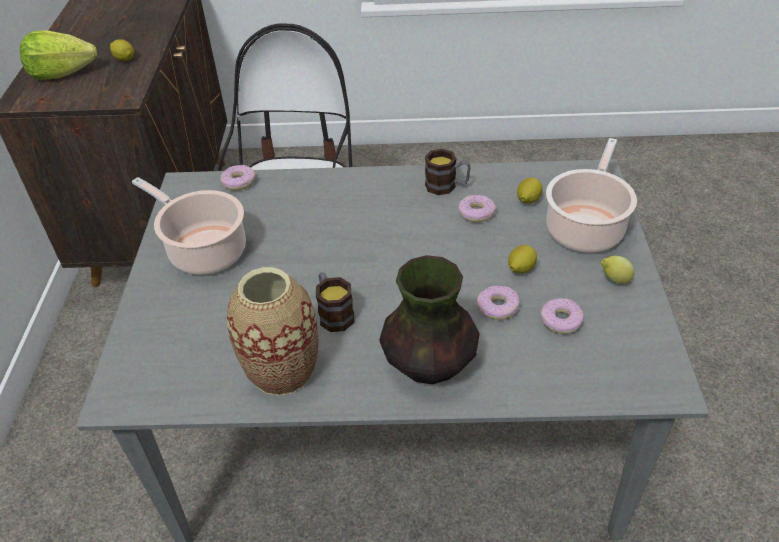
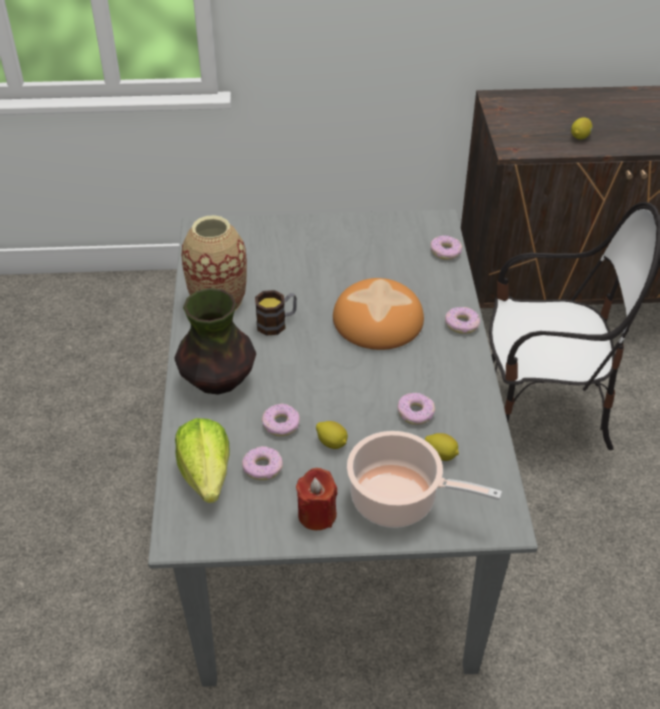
camera: 85 degrees right, 0 degrees up
(62, 73) = (545, 109): lettuce -> lettuce (206, 475)
(204, 250) = (351, 245): cooking pot -> none
(340, 234) = (377, 320): none -> bread
(354, 178) = (462, 324): none -> donut
(447, 186) = (458, 391): mug -> none
(614, 280) = (317, 515): lemon -> red candle

